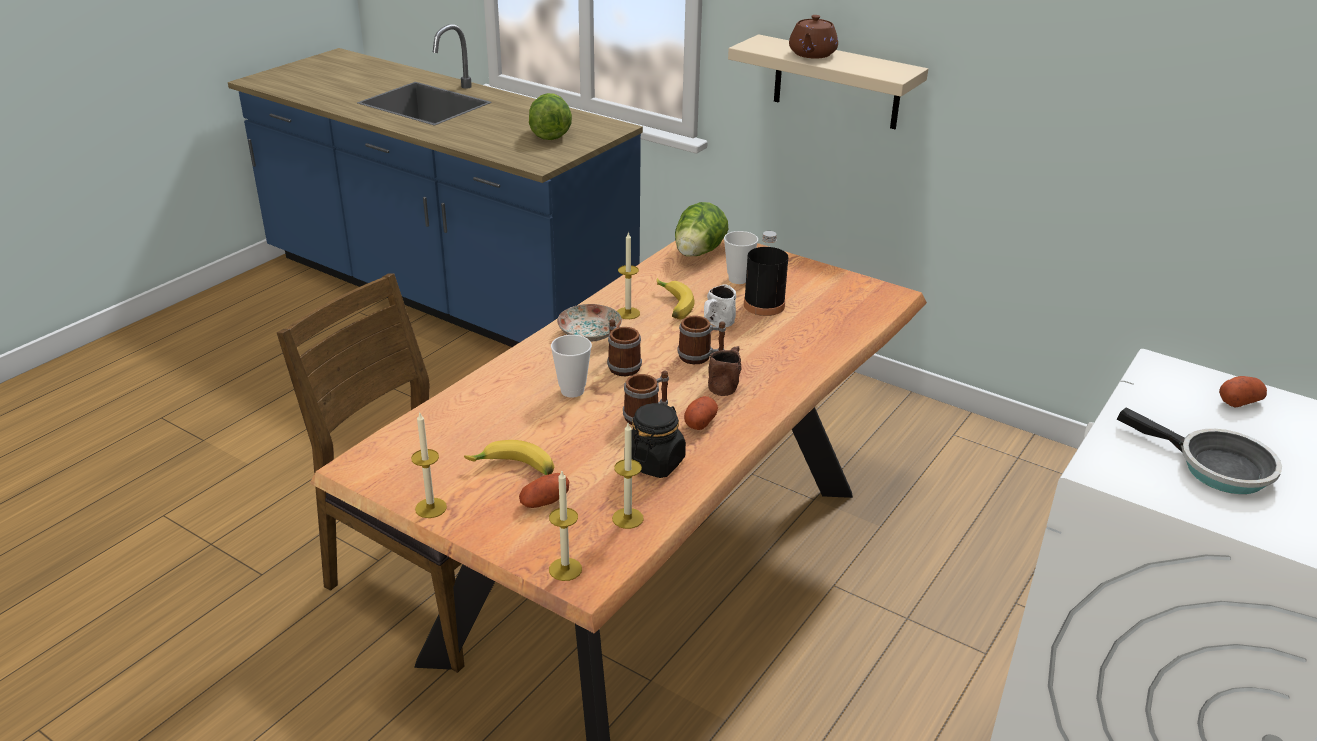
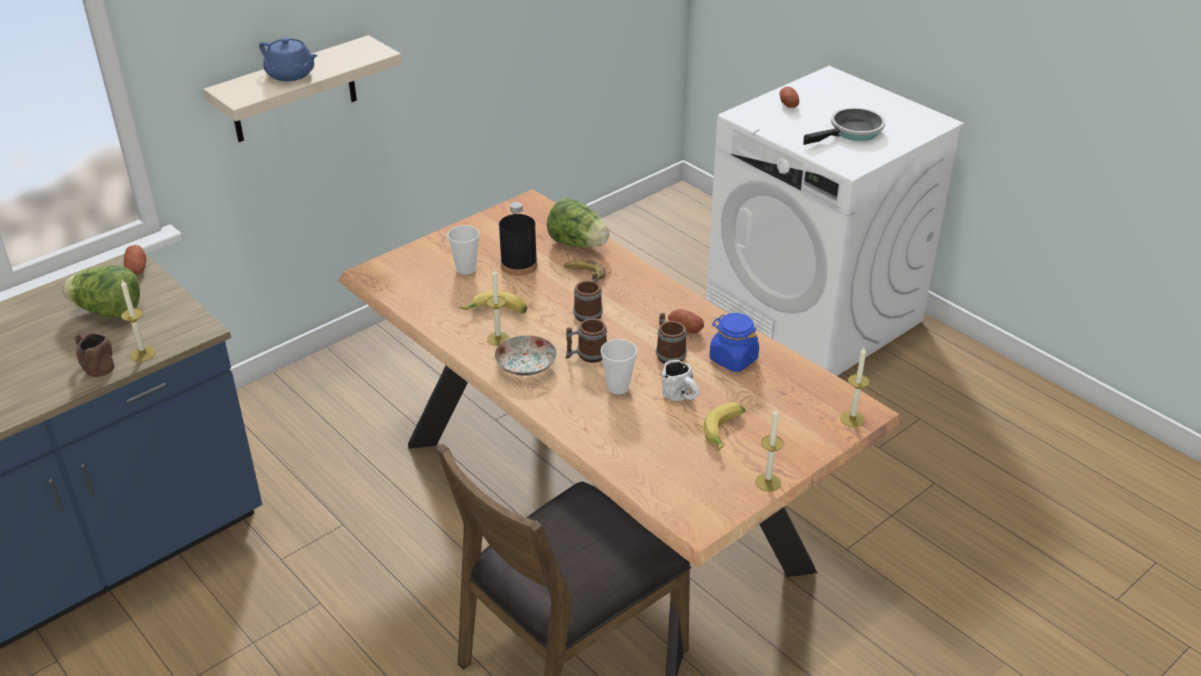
camera: 75 degrees left, 5 degrees up
(544, 501) = (771, 420): potato -> potato (137, 268)
(627, 518) = (799, 382): candle -> candle (143, 354)
(654, 462) = (733, 359): black jar -> blue jar
(698, 253) = (404, 281): lettuce -> lettuce (578, 244)
(716, 324) = (540, 295): white mug -> white mug (681, 397)
(726, 383) = (634, 307): brown mug -> brown mug (95, 365)
(773, 344) = (584, 273): none -> banana
(812, 54) = (291, 74): brown teapot -> blue teapot

